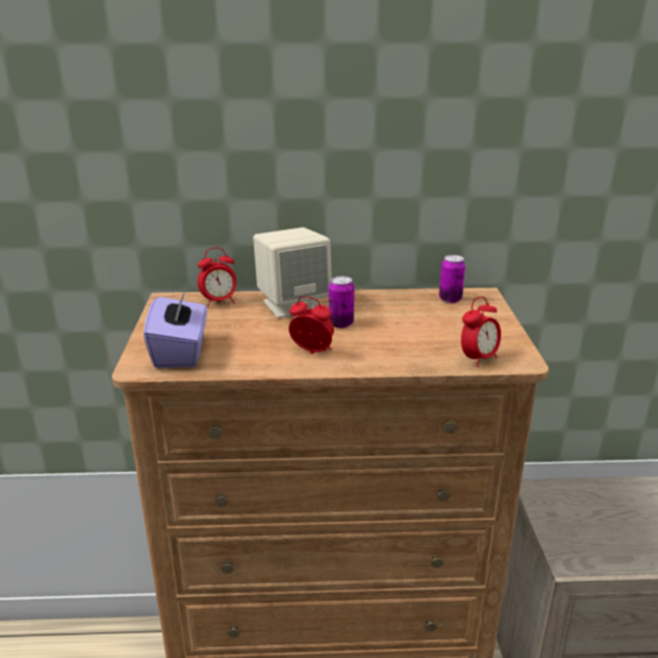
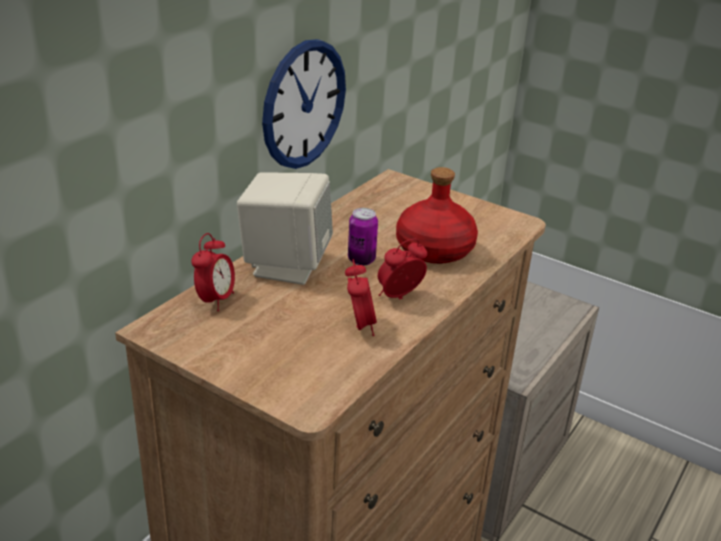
camera: 55 degrees left, 5 degrees up
(181, 352) = (306, 367): purple tissue box -> none
(379, 190) = (304, 104): none -> wall clock
(404, 342) = (434, 249): none -> red bottle
(450, 299) = (384, 195): can -> none
(478, 359) = (499, 235): alarm clock -> alarm clock (359, 326)

